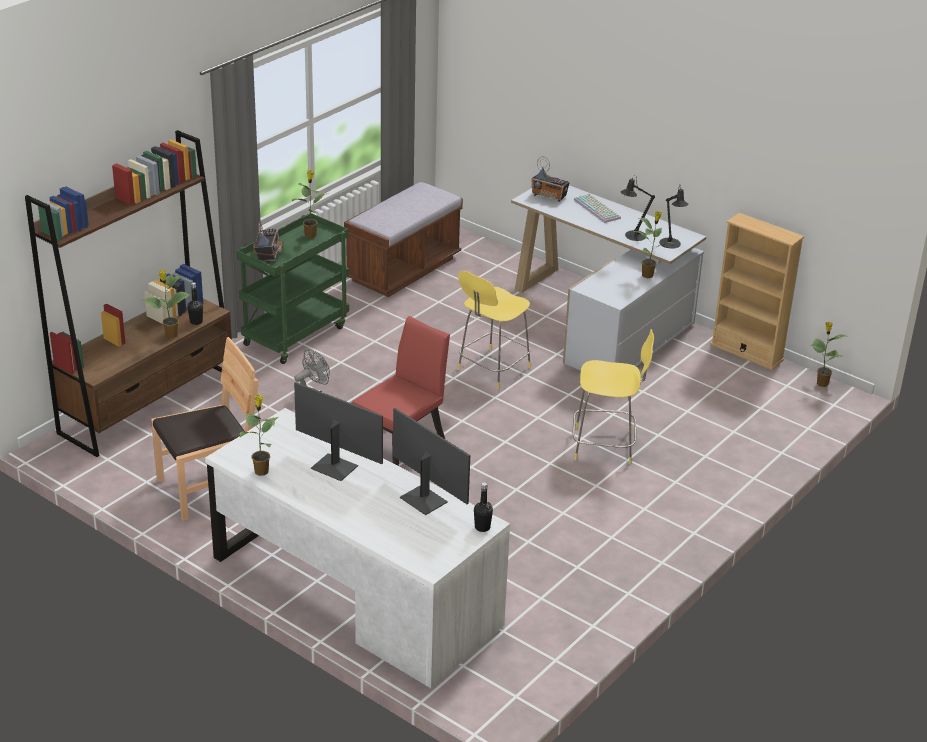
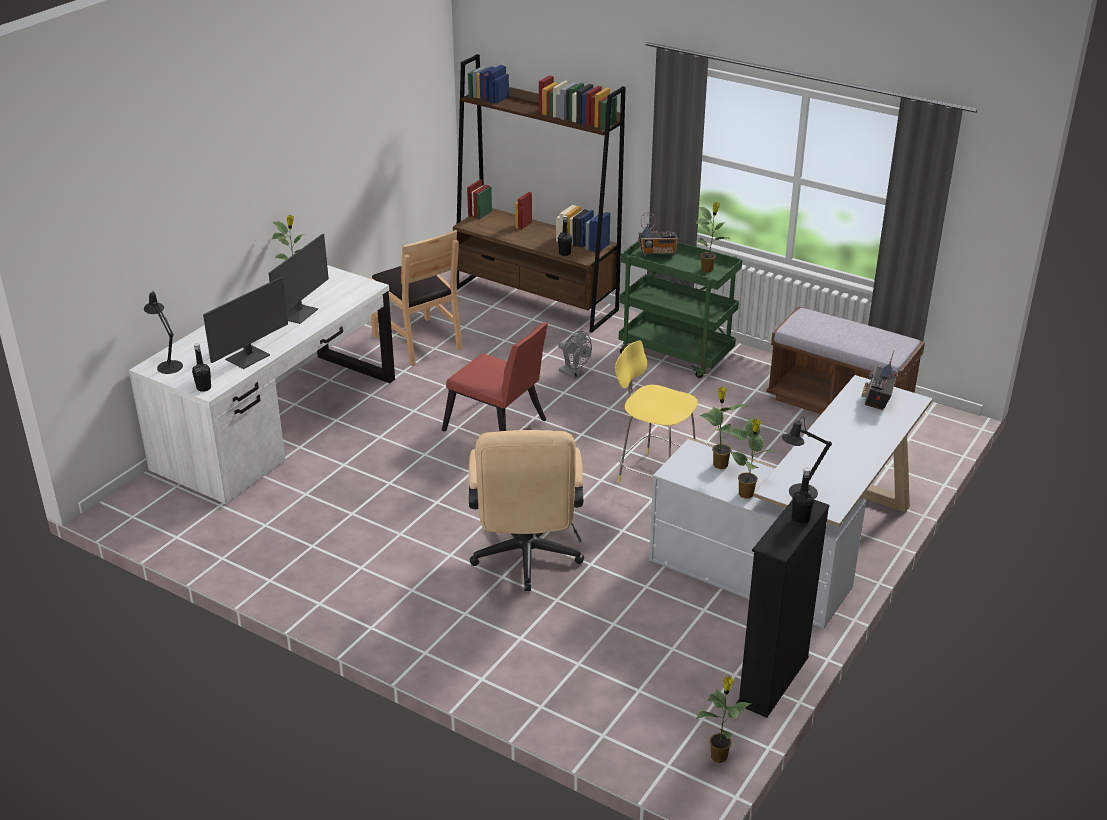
camera: 85 degrees right, 0 degrees up
(170, 335) = (538, 245): potted plant -> potted plant (719, 464)
(598, 209) = (866, 435): keyboard -> none
(606, 445) = (526, 560): yellow stool -> beige office chair
(632, 236) = (806, 463): black table lamp -> black table lamp (168, 365)
(746, 352) = (773, 681): beige bookcase -> black bookcase
(757, 223) = (800, 519): none -> black bottle

